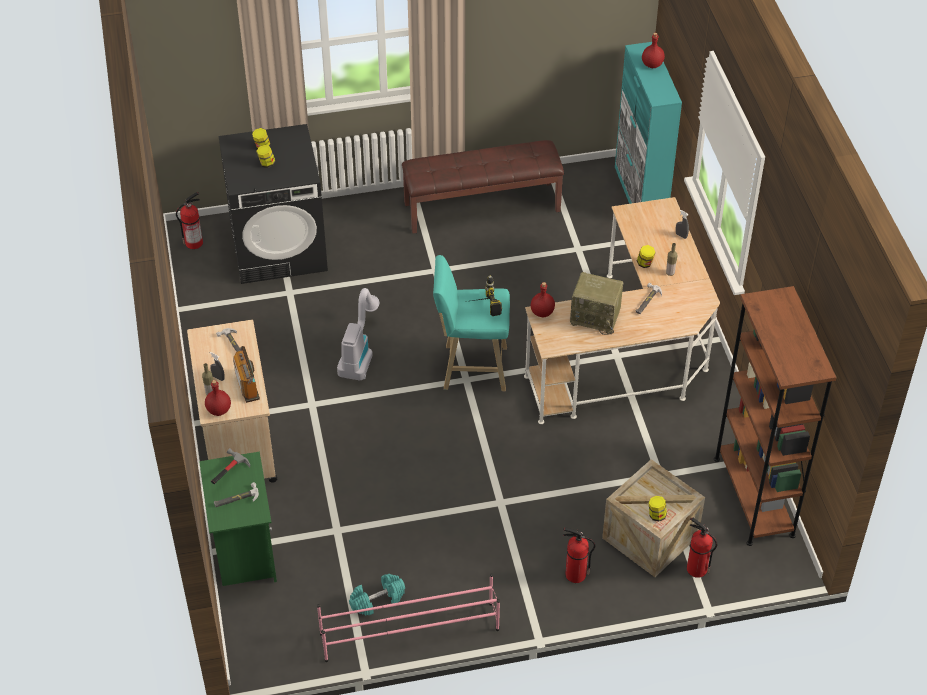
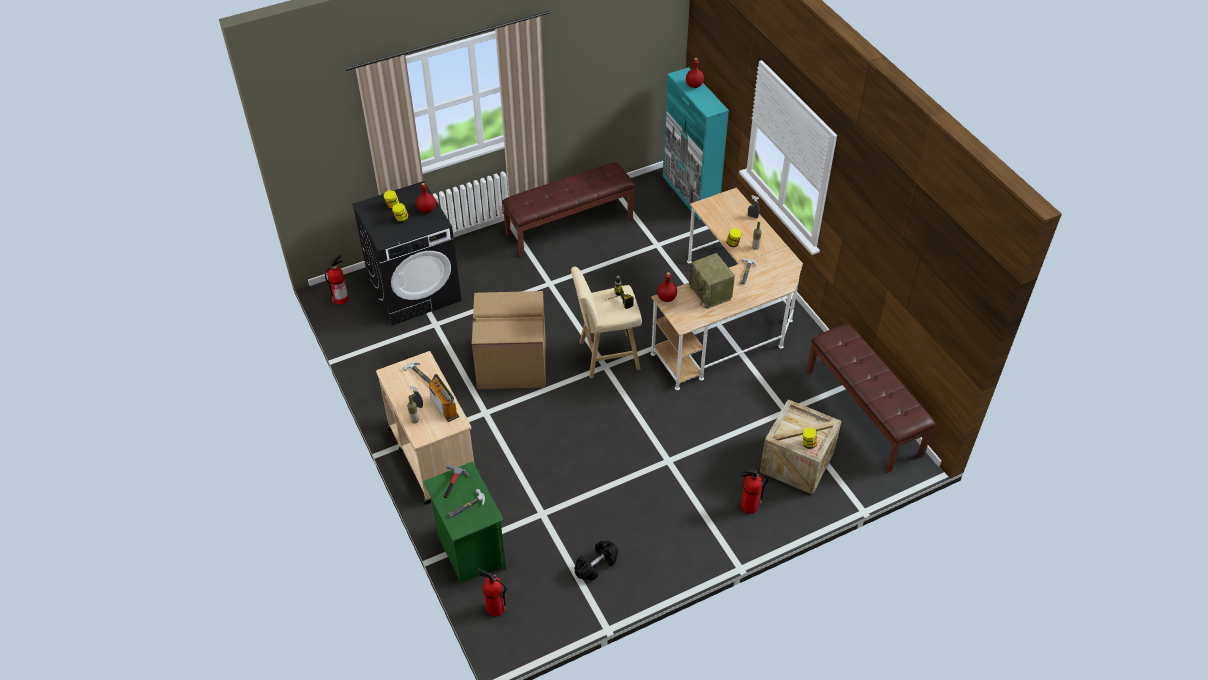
camera: 15 degrees left, 0 degrees up
(218, 410) = (426, 433): red bottle -> red bottle (426, 209)
(359, 354) = (510, 363): vacuum cleaner -> cardboard box
(377, 601) = (596, 565): turquoise dumbbell -> black dumbbell
(408, 631) = (631, 586): pink shoe rack -> none
(471, 368) = (606, 356): turquoise stool -> beige stool
(596, 317) = (711, 293): radio -> radio turned 60 degrees clockwise
(696, 568) = (841, 480): fire extinguisher -> fire extinguisher (494, 608)
(753, 496) = (864, 412): brown bookcase -> brown bench

